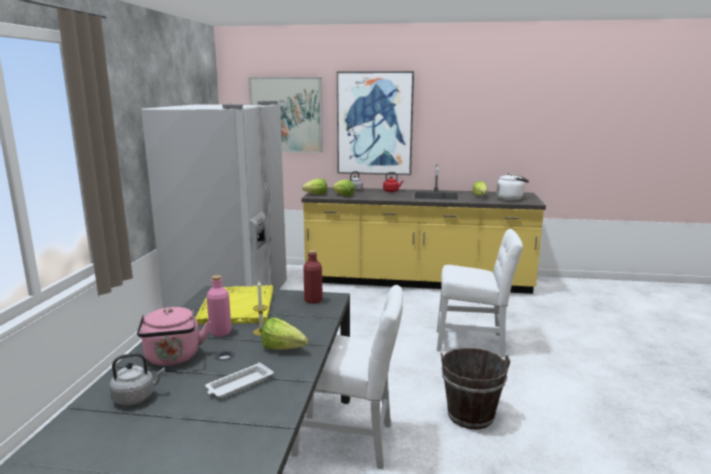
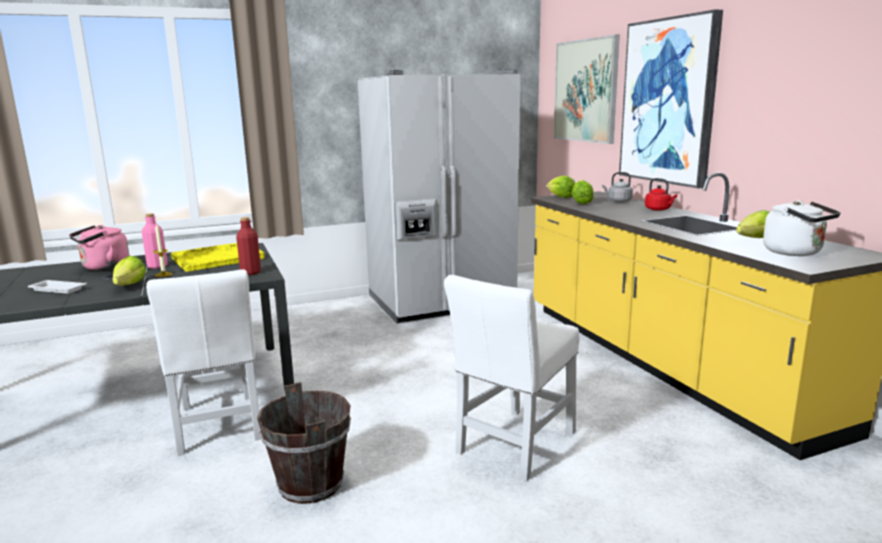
camera: 60 degrees right, 0 degrees up
(136, 397) = (38, 274): grey kettle -> none
(474, 343) = (514, 446): white chair -> white chair turned 60 degrees clockwise

